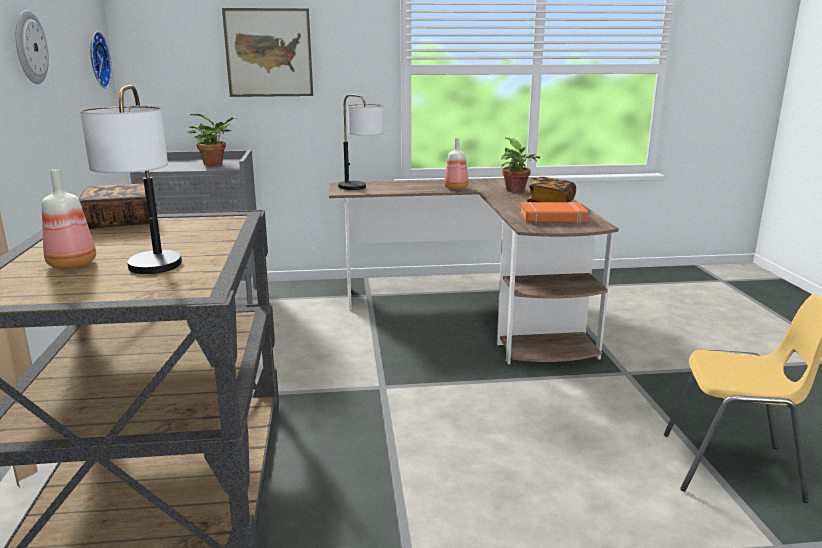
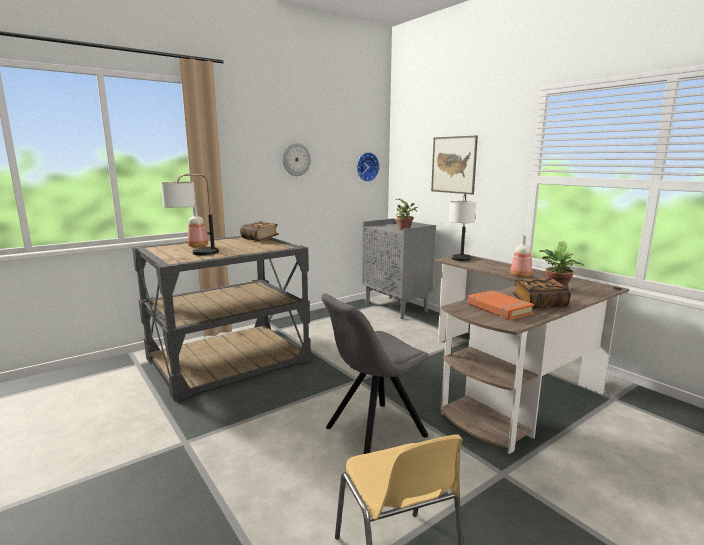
camera: 60 degrees right, 5 degrees down
(512, 412) = (374, 431): none -> grey chair

